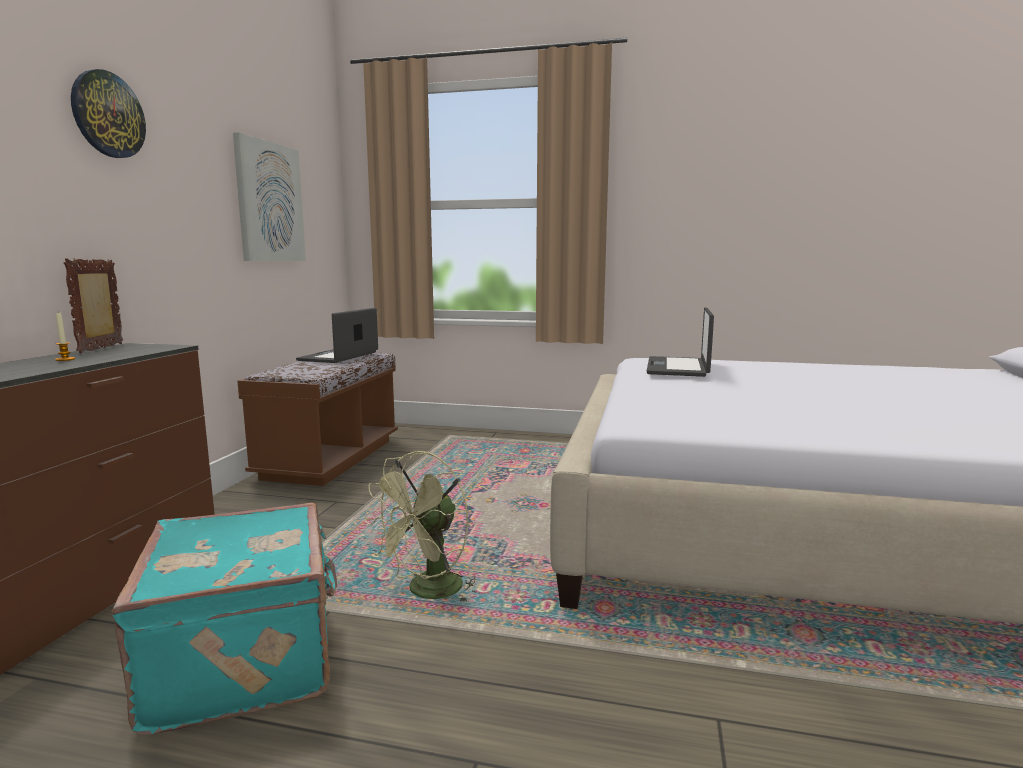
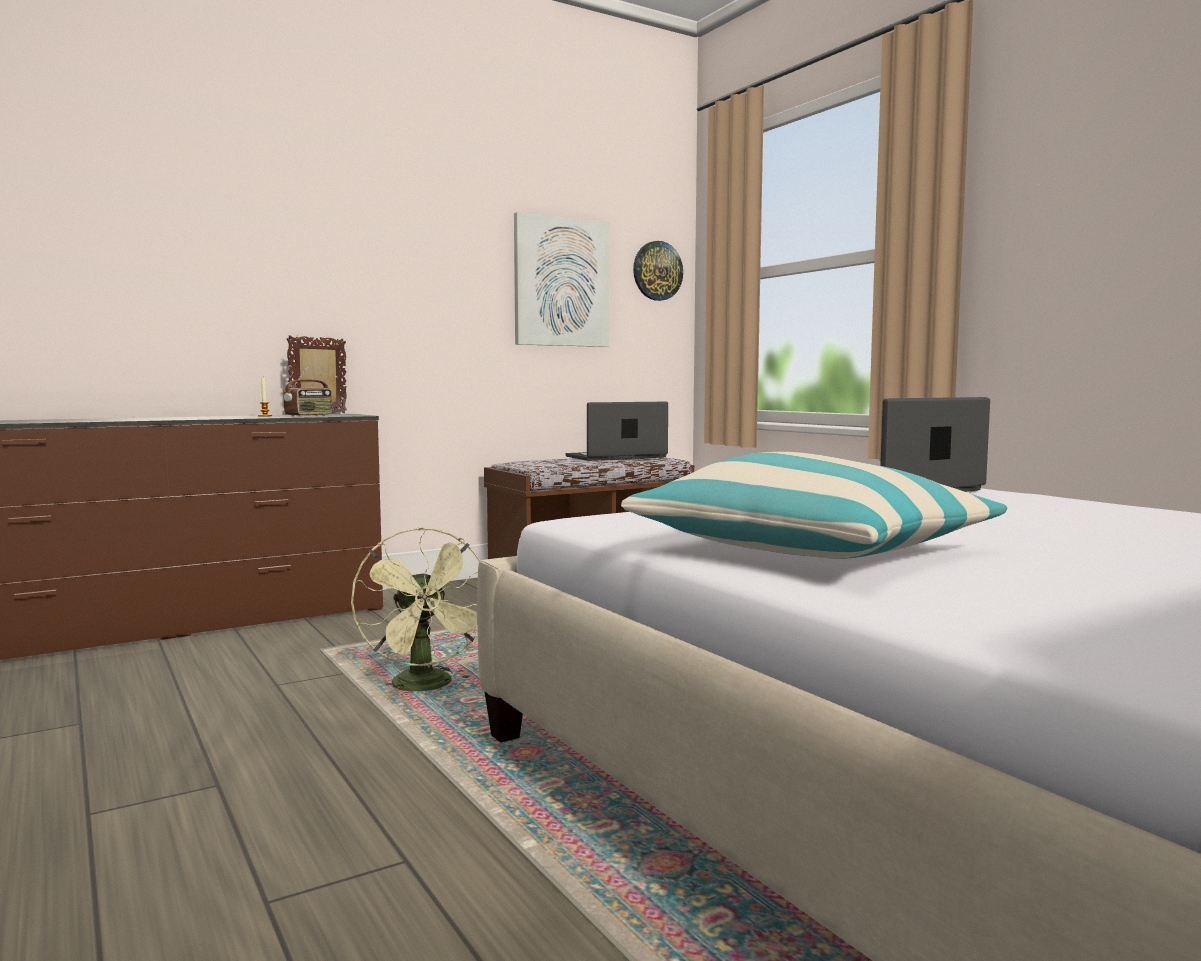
camera: 45 degrees right, 5 degrees down
(108, 115) = (363, 213): wall clock -> wall clock (657, 271)
(124, 353) = (309, 416): none -> radio
(248, 658) = (250, 678): turquoise suitcase -> none
(428, 593) = (427, 687): green fan -> green fan turned 105 degrees counterclockwise
(828, 419) = (812, 551): none -> pillow

